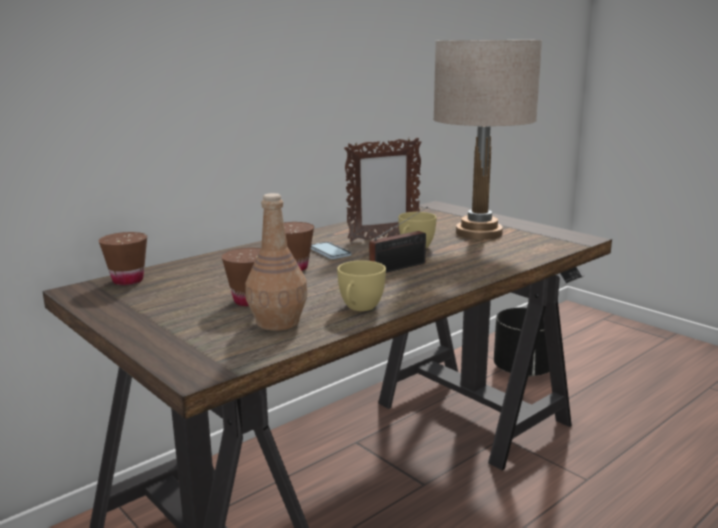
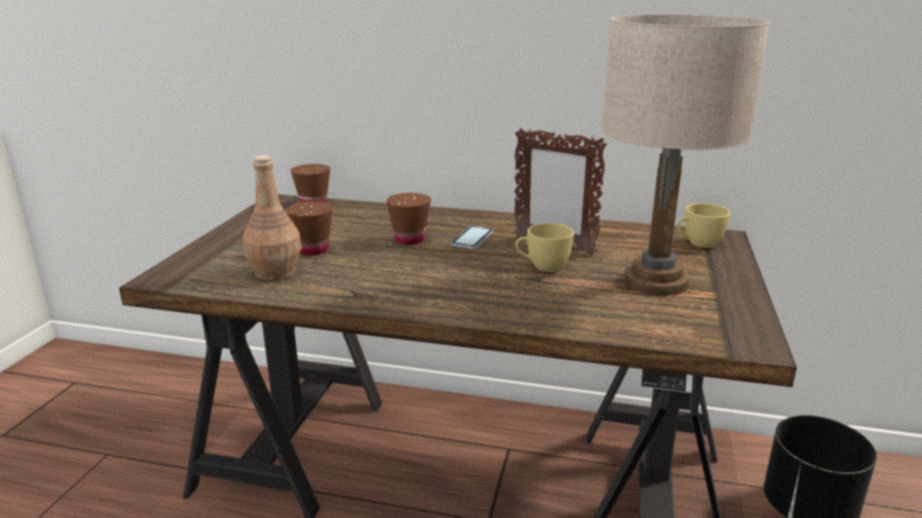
camera: 55 degrees right, 5 degrees up
(359, 308) = (337, 291): yellow cup -> yellow cup (698, 244)
(401, 267) = (473, 277): radio -> none

